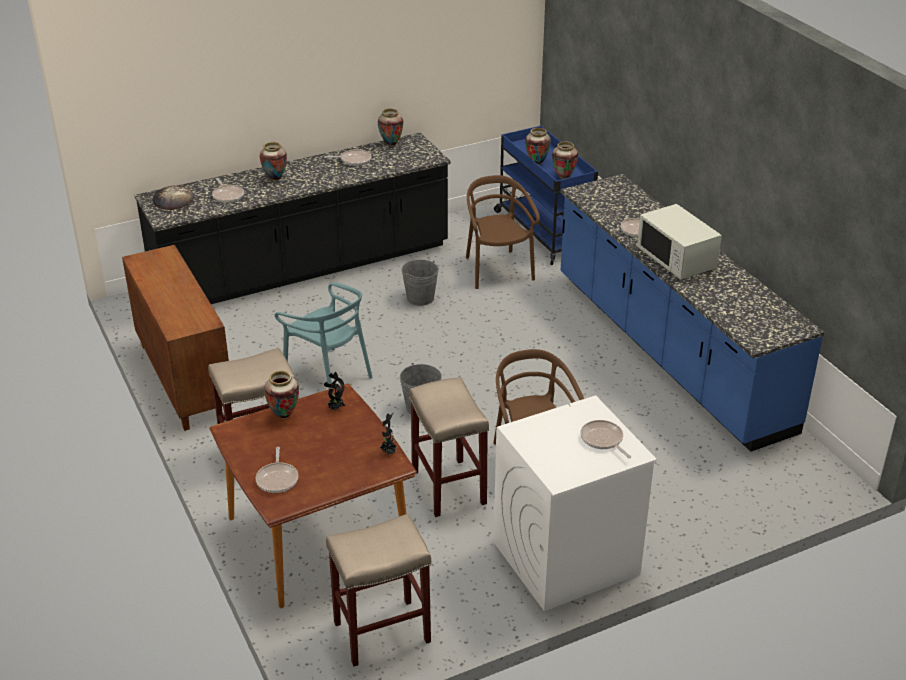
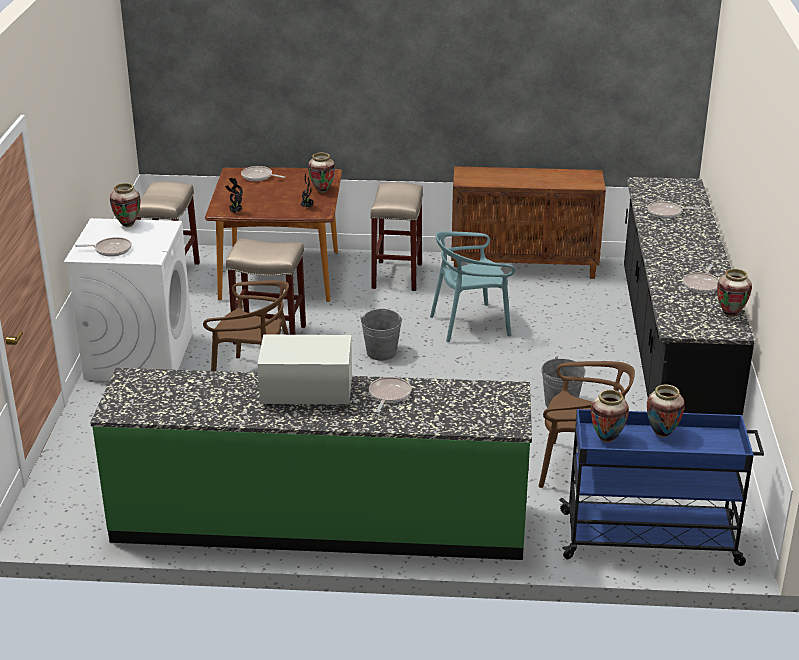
camera: 120 degrees right, 5 degrees down
(173, 200) = (674, 190): bread -> none
(275, 179) = (685, 238): vase -> vase (128, 225)
(669, 352) = (319, 521): blue counter -> green counter

